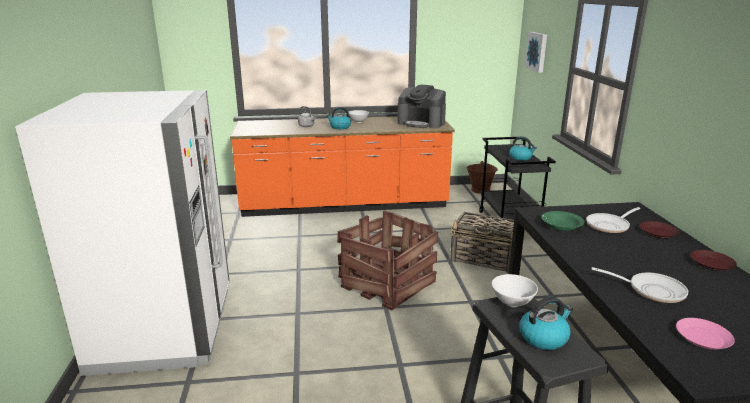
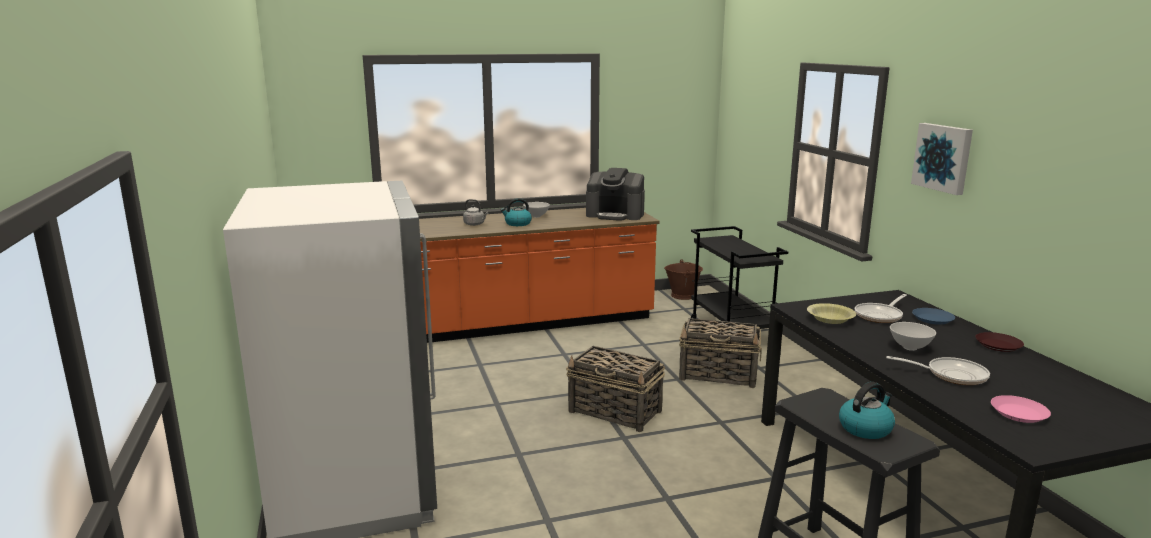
camera: 10 degrees left, 5 degrees down
(388, 284) = (615, 412): crate -> basket
(512, 303) = (817, 399): white bowl -> white bowl (909, 348)
(521, 158) = (743, 250): kettle -> none
(537, 51) = (746, 125): picture -> picture (943, 157)
(561, 226) = (830, 319): green bowl -> yellow bowl
(657, 233) = (932, 319): brown plate -> blue plate

